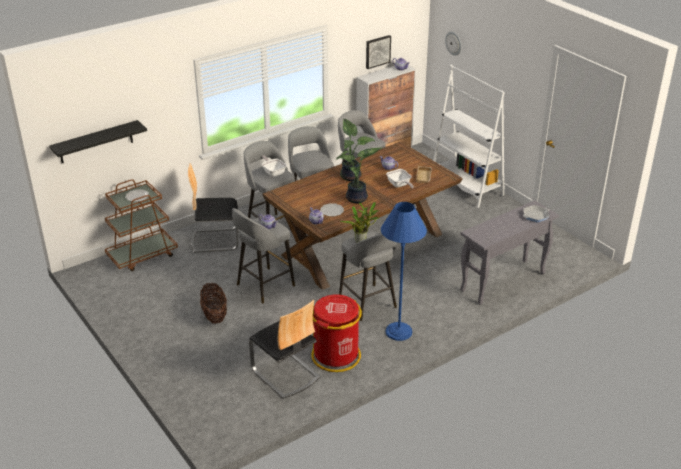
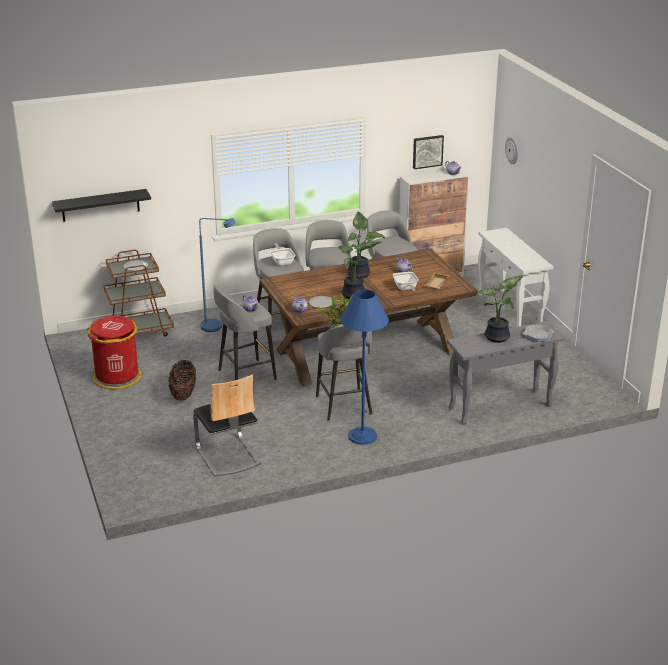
camera: 15 degrees right, 5 degrees down
(215, 240) = (217, 327): chair -> blue floor lamp
(336, 356) = (286, 447): red trash can -> red trash can (117, 377)
(466, 186) = (510, 311): white bookcase -> white console table
(503, 223) = (498, 337): none -> potted plant

